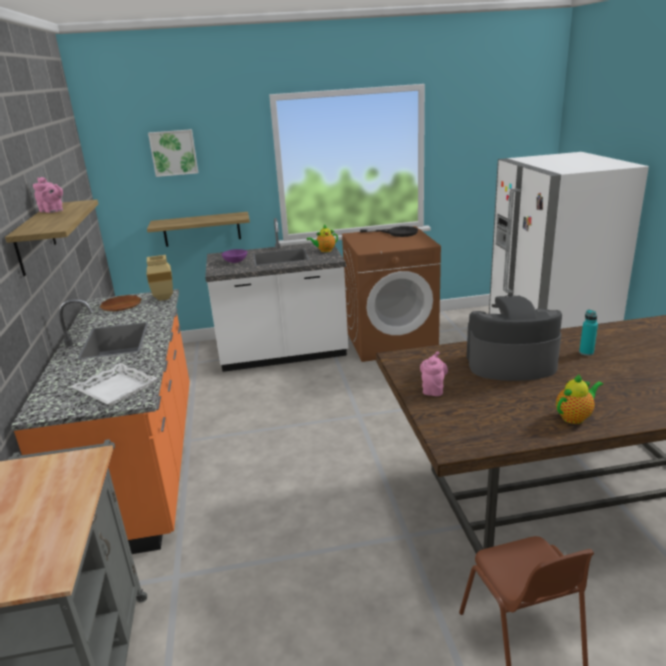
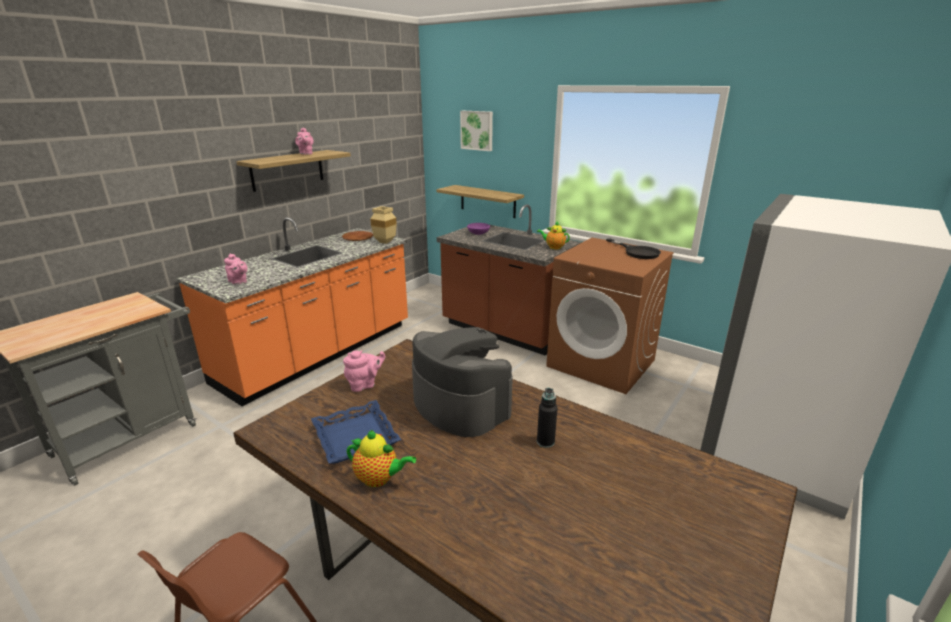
camera: 45 degrees right, 0 degrees up
(115, 389) = (238, 282): white tray -> pink teapot
(283, 354) = (505, 330): white counter -> brown counter
(510, 412) = (356, 437): none -> blue tray
(586, 352) = (545, 442): turquoise bottle -> black bottle

